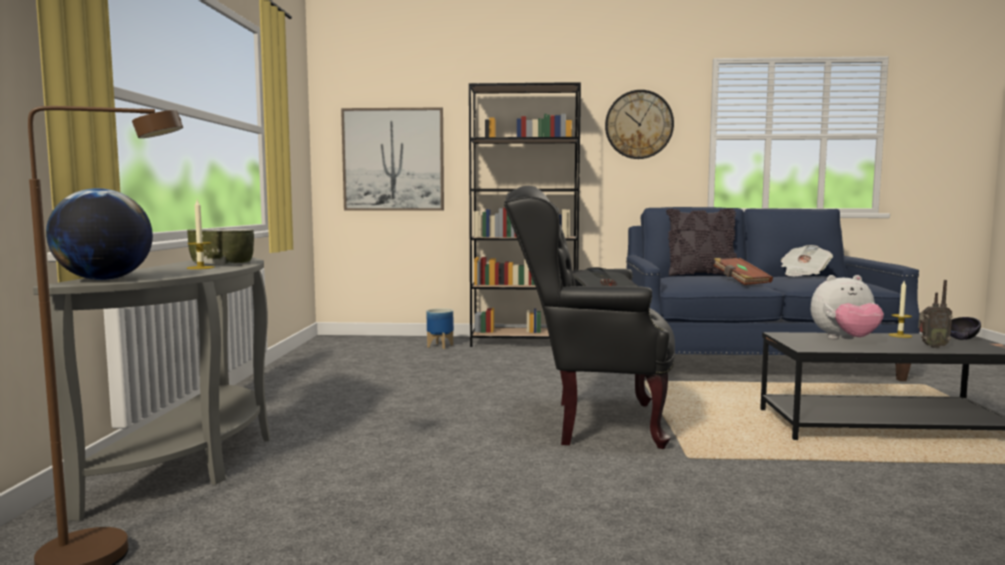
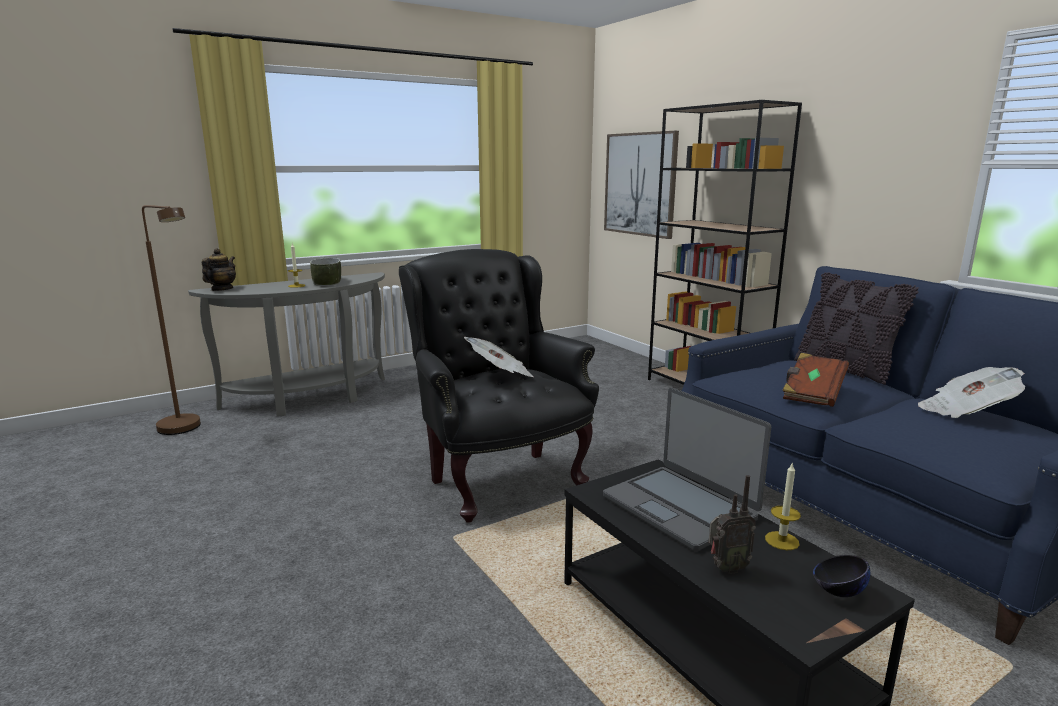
camera: 55 degrees right, 10 degrees up
(104, 279) = (221, 289): globe -> teapot
(440, 346) = (629, 371): planter -> none
(639, 124) = (875, 145): wall clock -> none
(845, 340) = (680, 507): plush toy -> laptop
(931, 347) = (726, 568): radio -> radio turned 75 degrees counterclockwise

